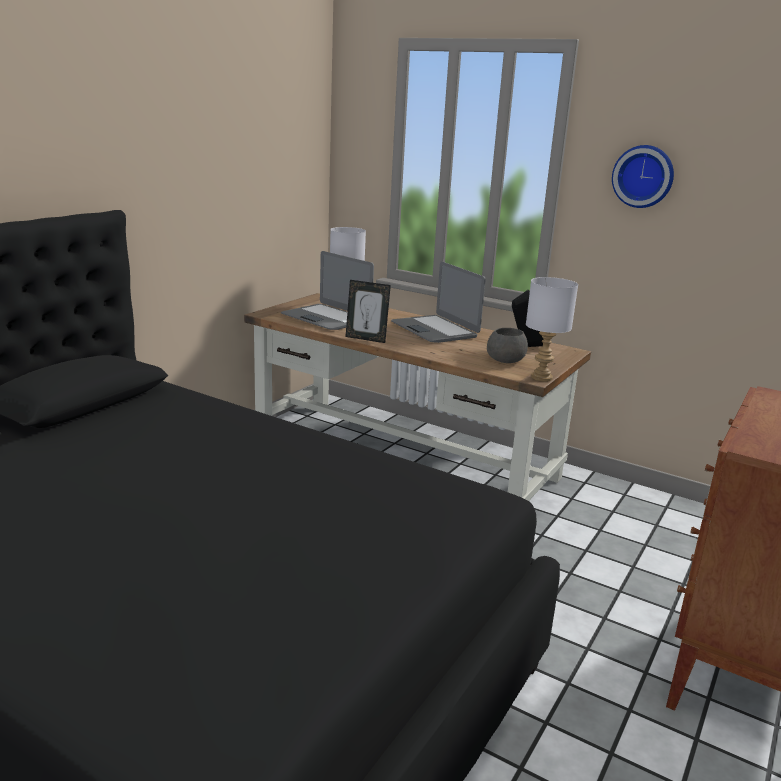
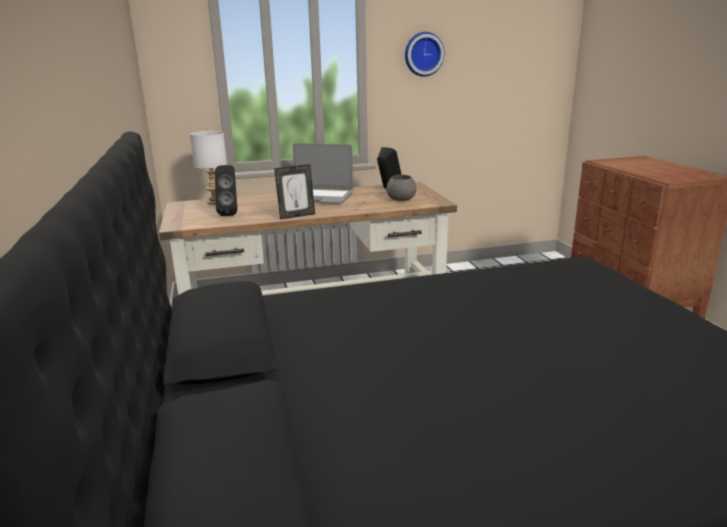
camera: 45 degrees left, 0 degrees up
(326, 318) = (230, 214): laptop -> black speaker
(541, 378) = (442, 201): white table lamp -> none

